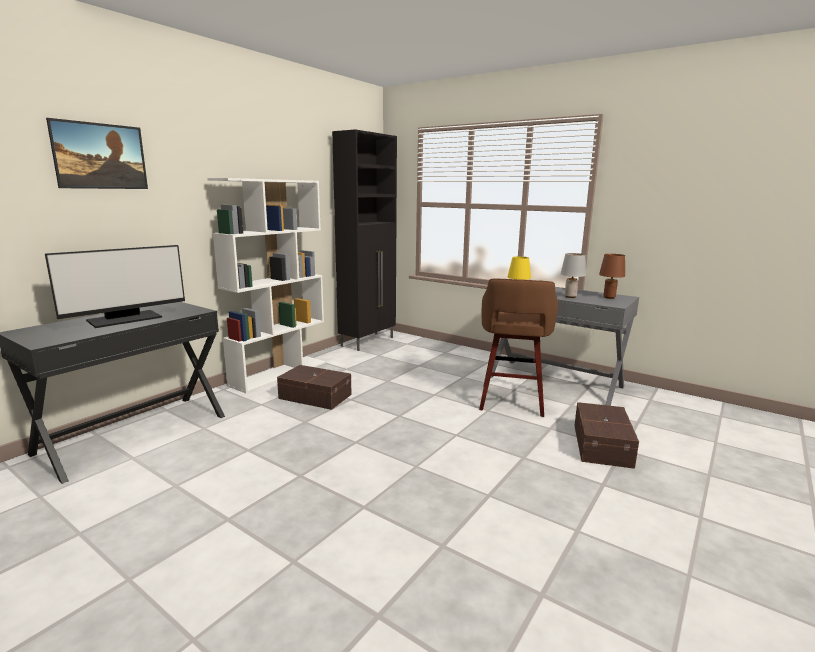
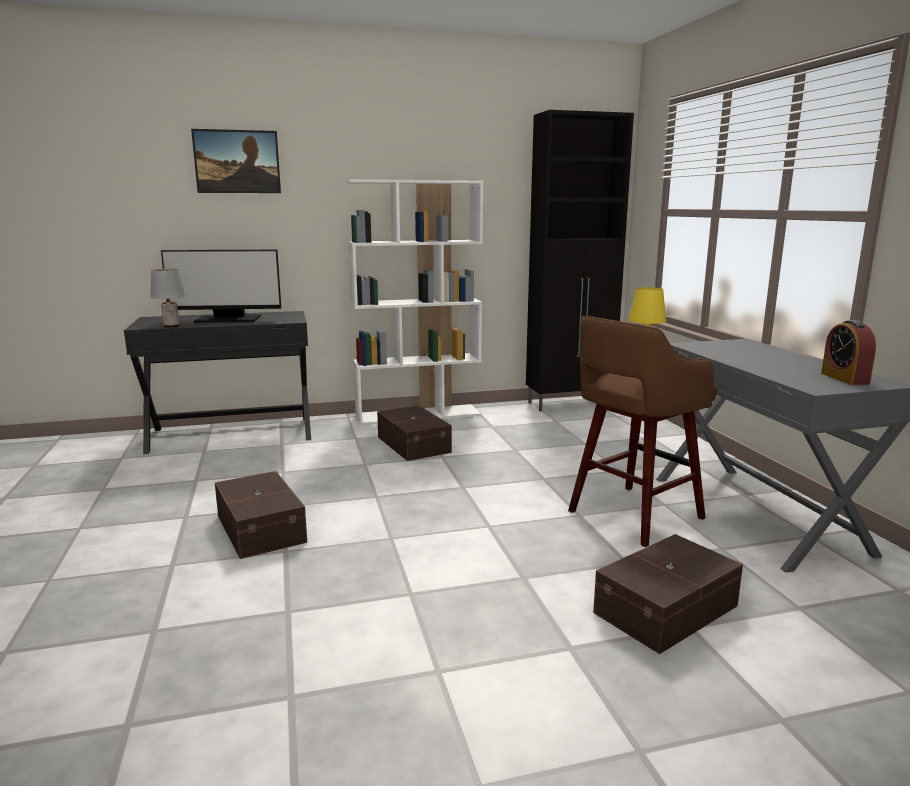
camera: 40 degrees right, 0 degrees up
(314, 498) = (262, 528): none -> brown storage box
(570, 296) = (770, 367): grey table lamp -> grey table lamp (172, 326)
(609, 297) = (844, 378): brown table lamp -> alarm clock

